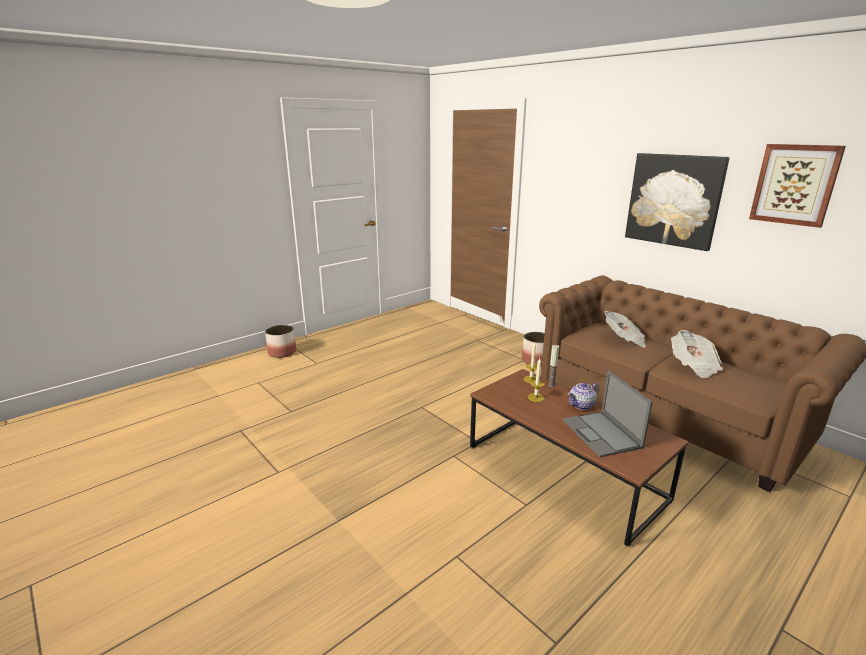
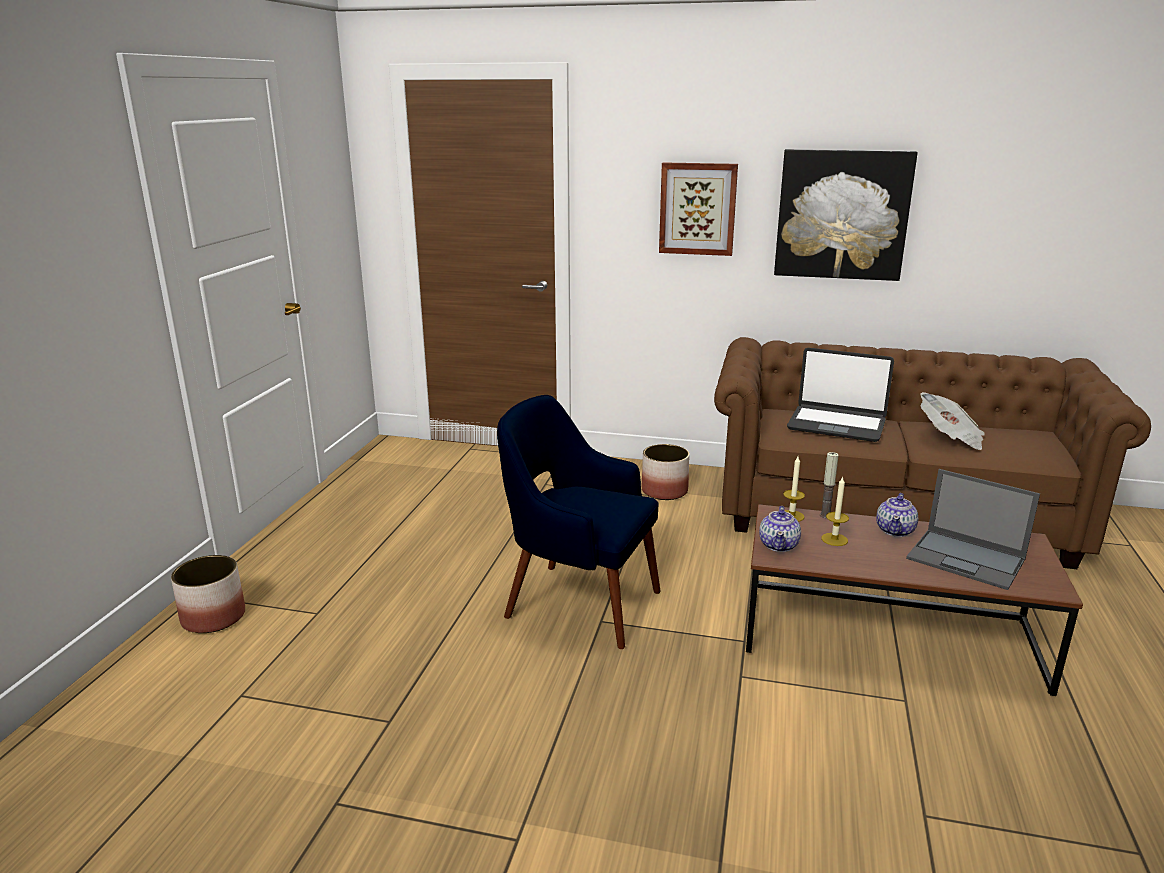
camera: 35 degrees left, 0 degrees up
(422, 396) = (578, 603): none -> blue armchair
(499, 390) = (779, 545): none -> teapot
(624, 340) = (836, 424): newspaper -> laptop
(795, 184) = (1000, 183): picture -> picture (697, 209)

